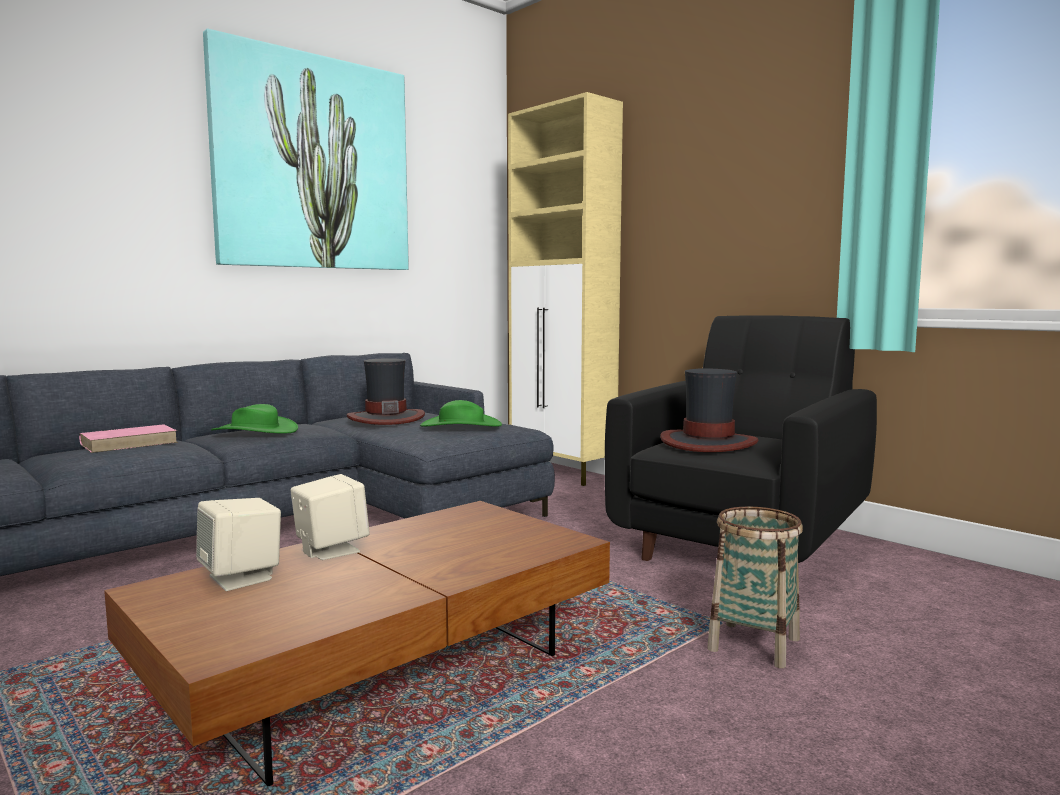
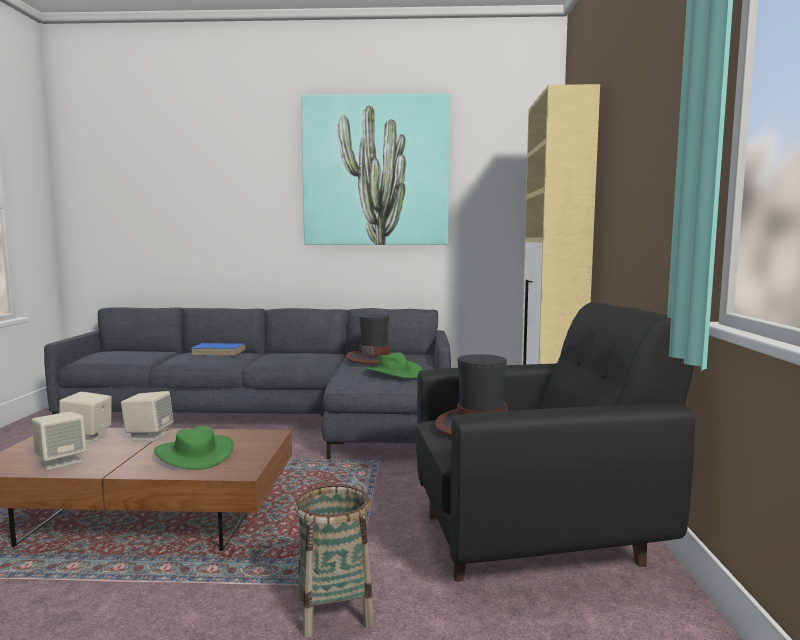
camera: 45 degrees right, 0 degrees up
(130, 443) = (219, 352): pink book -> blue book
(255, 431) = (285, 355): green hat -> green hat (194, 454)
(315, 606) = (61, 461): none -> beige speaker

